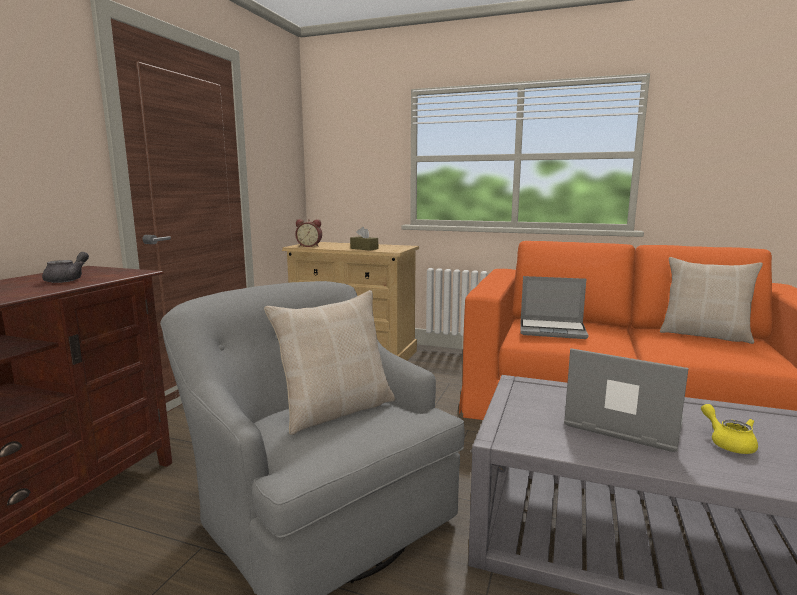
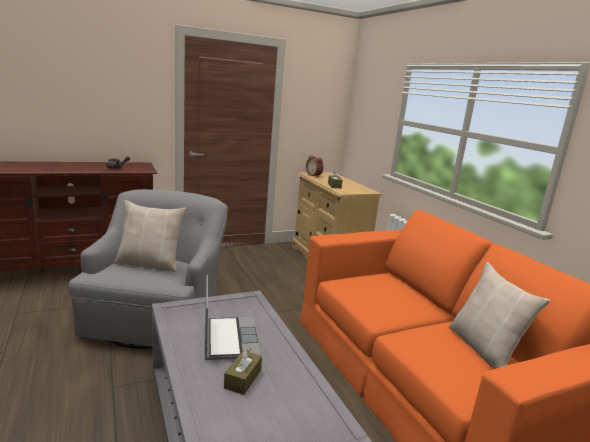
camera: 45 degrees right, 5 degrees up
(553, 330) = (371, 287): laptop -> none
(728, 443) = (243, 379): yellow teapot -> brown tissue box

